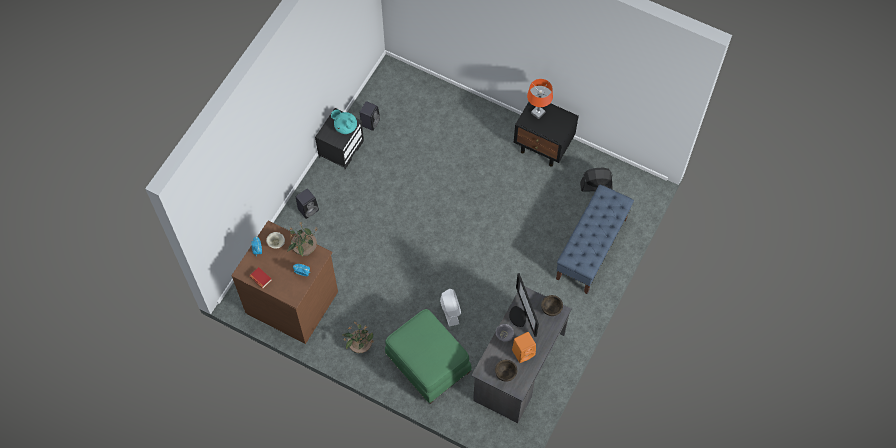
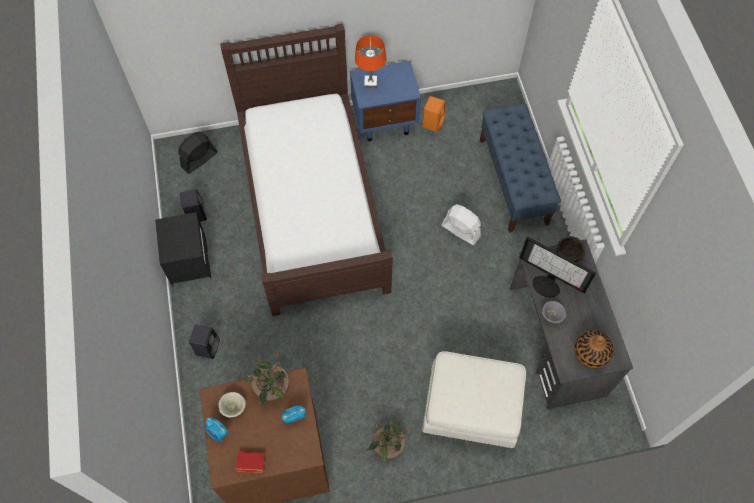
camera: 40 degrees left, 0 degrees up
(345, 127) = (184, 230): turquoise teapot -> none
(427, 364) = (471, 410): green ottoman -> white ottoman
(445, 168) = (312, 205): none -> brown bed
(450, 310) = (442, 338): white fan -> white fan (460, 230)
(505, 373) = (590, 353): brown bowl -> vase
(524, 352) = (586, 317): orange speaker -> orange speaker (433, 122)
(544, 147) = (385, 121): black nightstand -> blue nightstand
(596, 186) = (463, 123): black fan -> black fan (199, 159)

